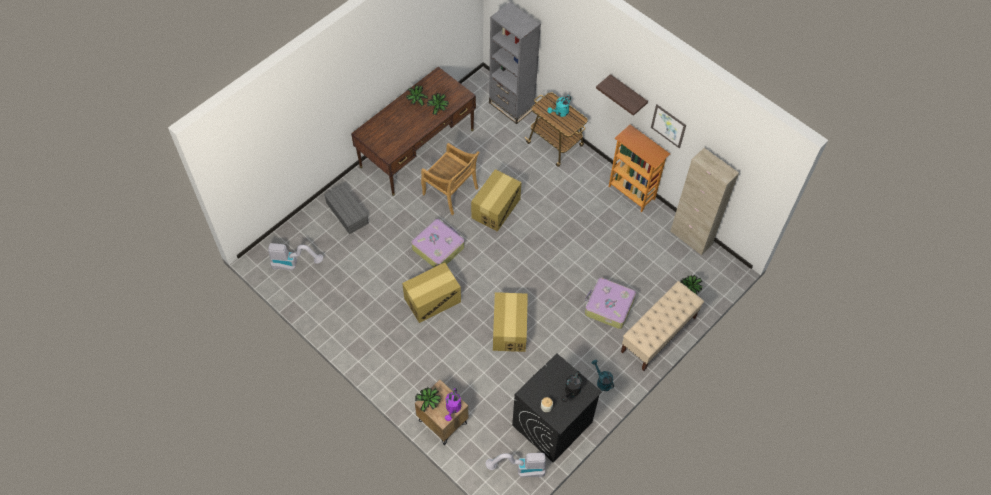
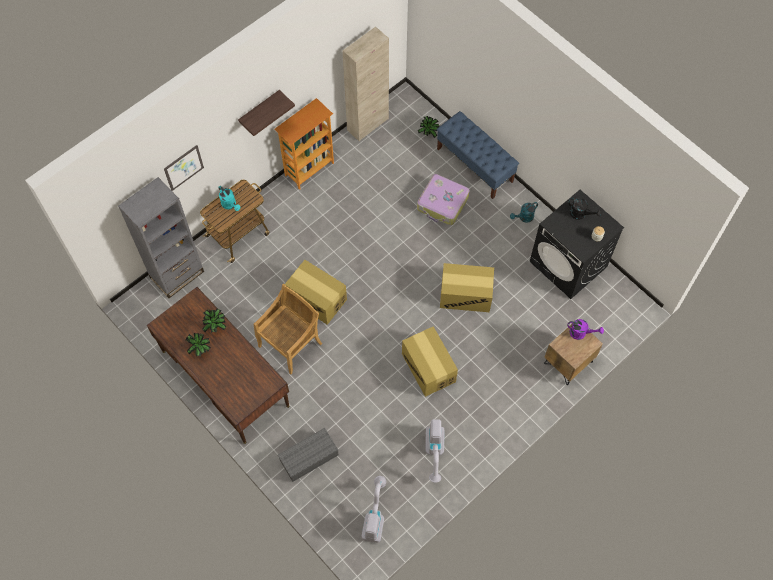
camera: 85 degrees left, 5 degrees up
(429, 404) = (576, 355): potted plant -> none
(438, 247) = (363, 360): suitcase -> none
(520, 469) = (615, 295): vacuum cleaner -> vacuum cleaner (434, 452)
(658, 335) = (475, 165): beige bench -> blue bench
(668, 126) = (304, 81): picture -> picture (183, 167)

